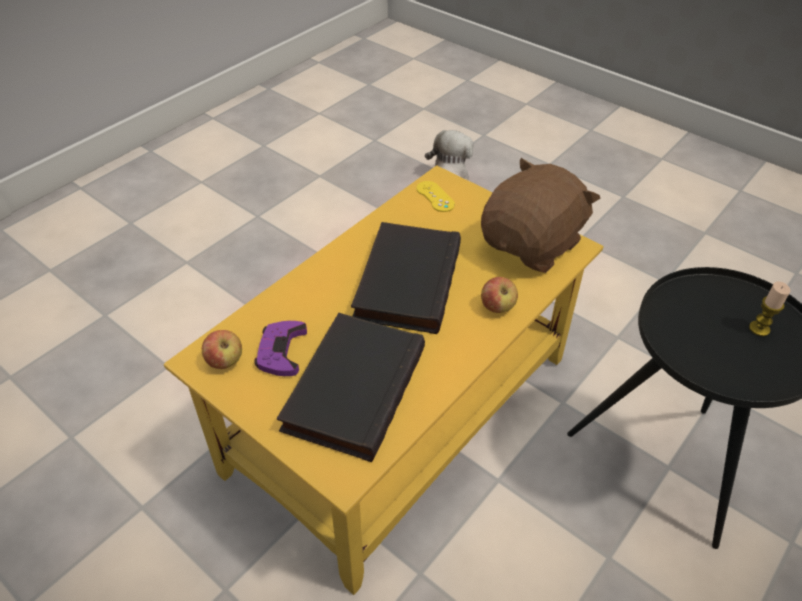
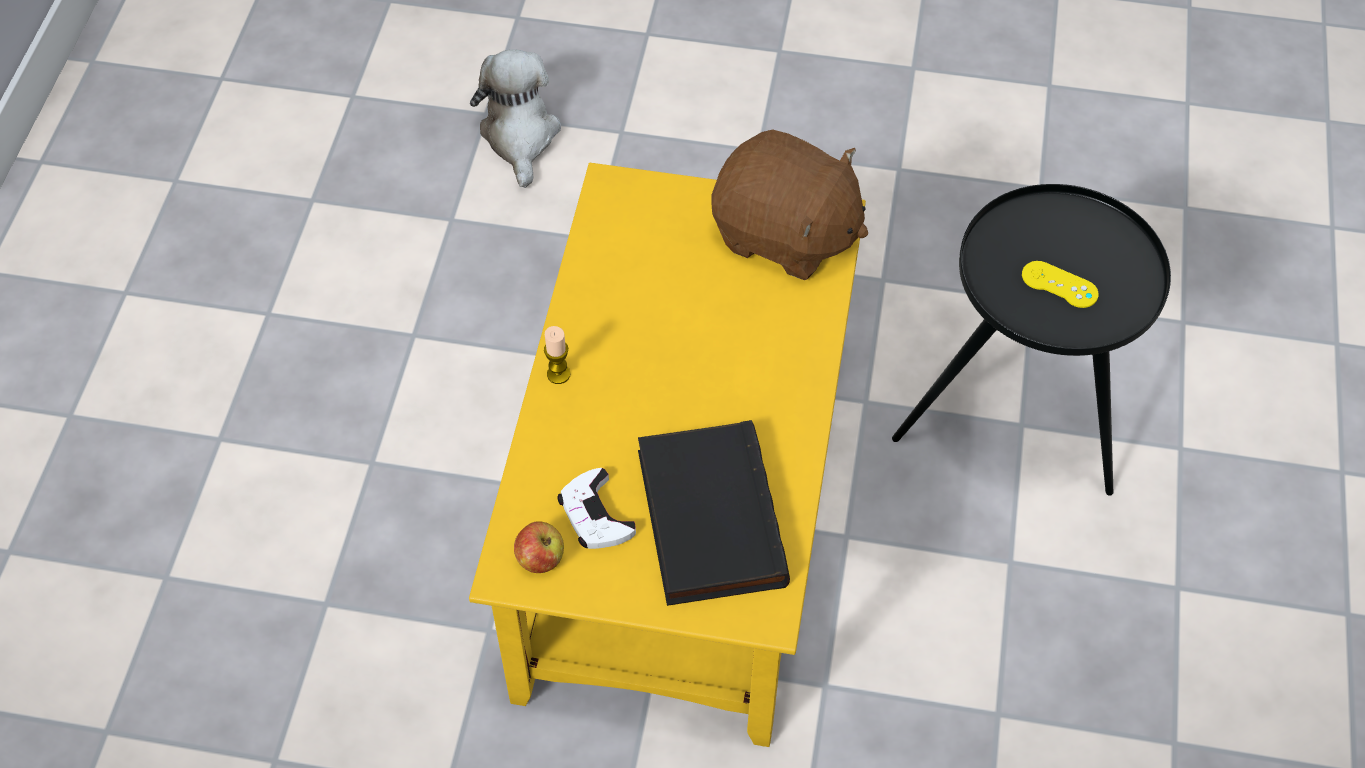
camera: 30 degrees left, 10 degrees up
(281, 351) = (595, 515): purple game controller -> white game controller
(405, 281) = (670, 355): black book -> none
(435, 196) = (622, 215): yellow game controller -> yellow game controller (1059, 285)
(497, 307) = (797, 341): apple -> none
(532, 244) = (785, 235): brown plush toy -> brown plush toy turned 105 degrees clockwise
(759, 329) = (1088, 249): candle -> candle (558, 374)

